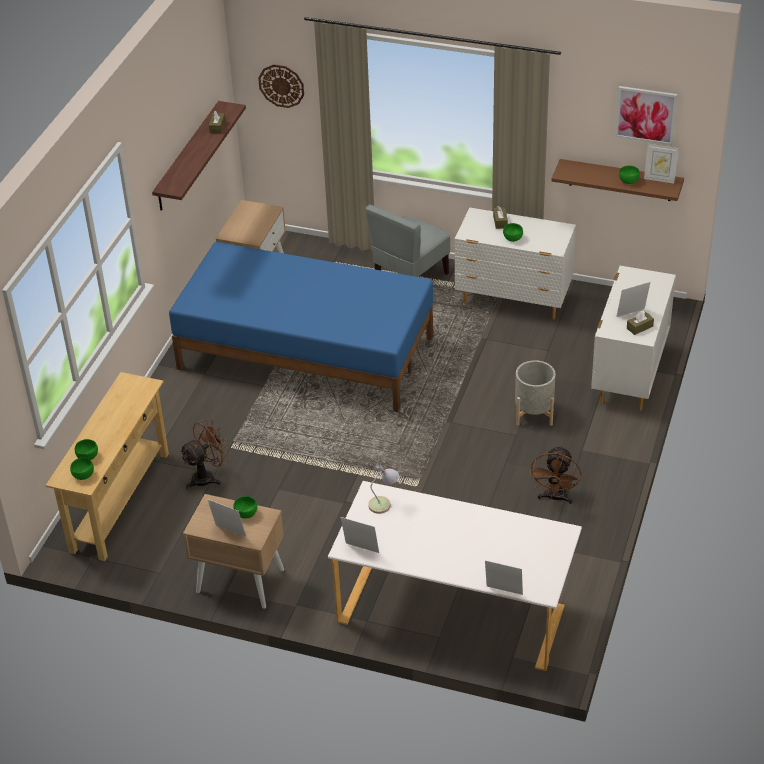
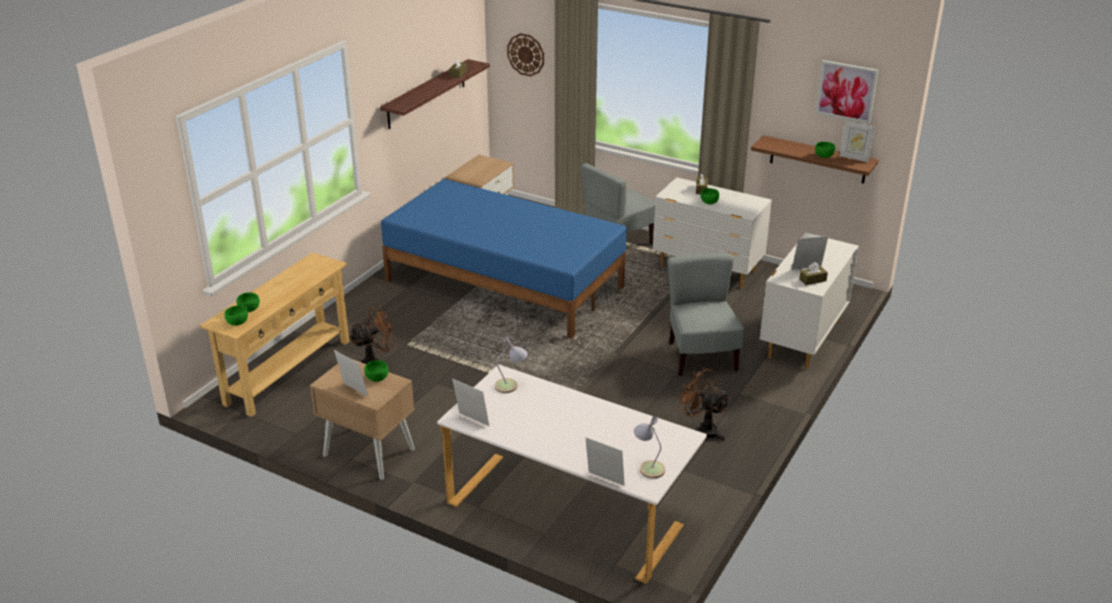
camera: 10 degrees right, 10 degrees down
(534, 413) = (700, 357): grey planter -> grey chair
(538, 571) = (648, 467): none -> table lamp
(555, 498) = (701, 429): brown fan -> brown fan turned 105 degrees clockwise

